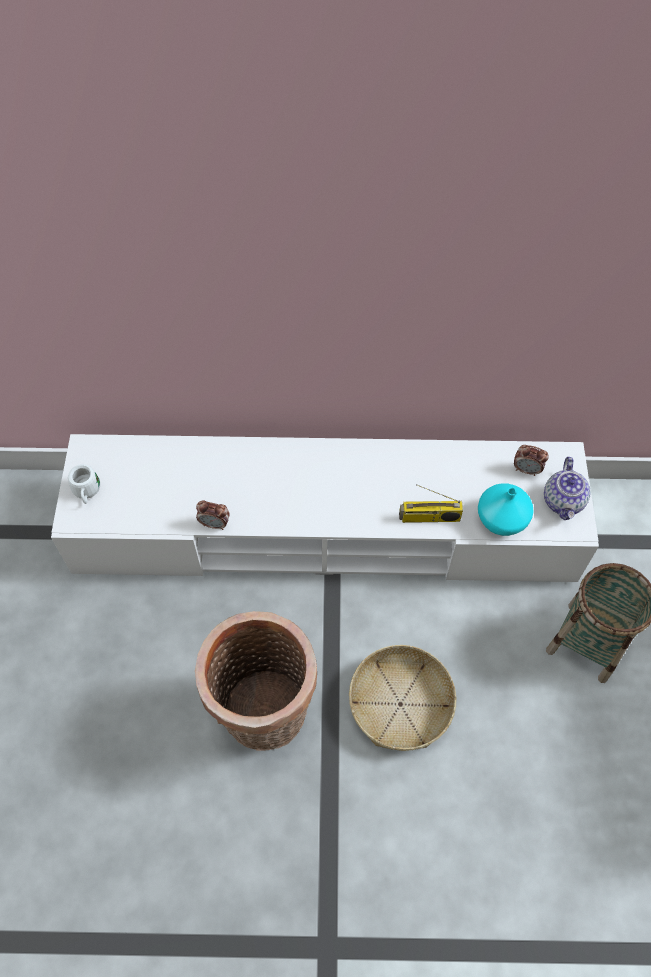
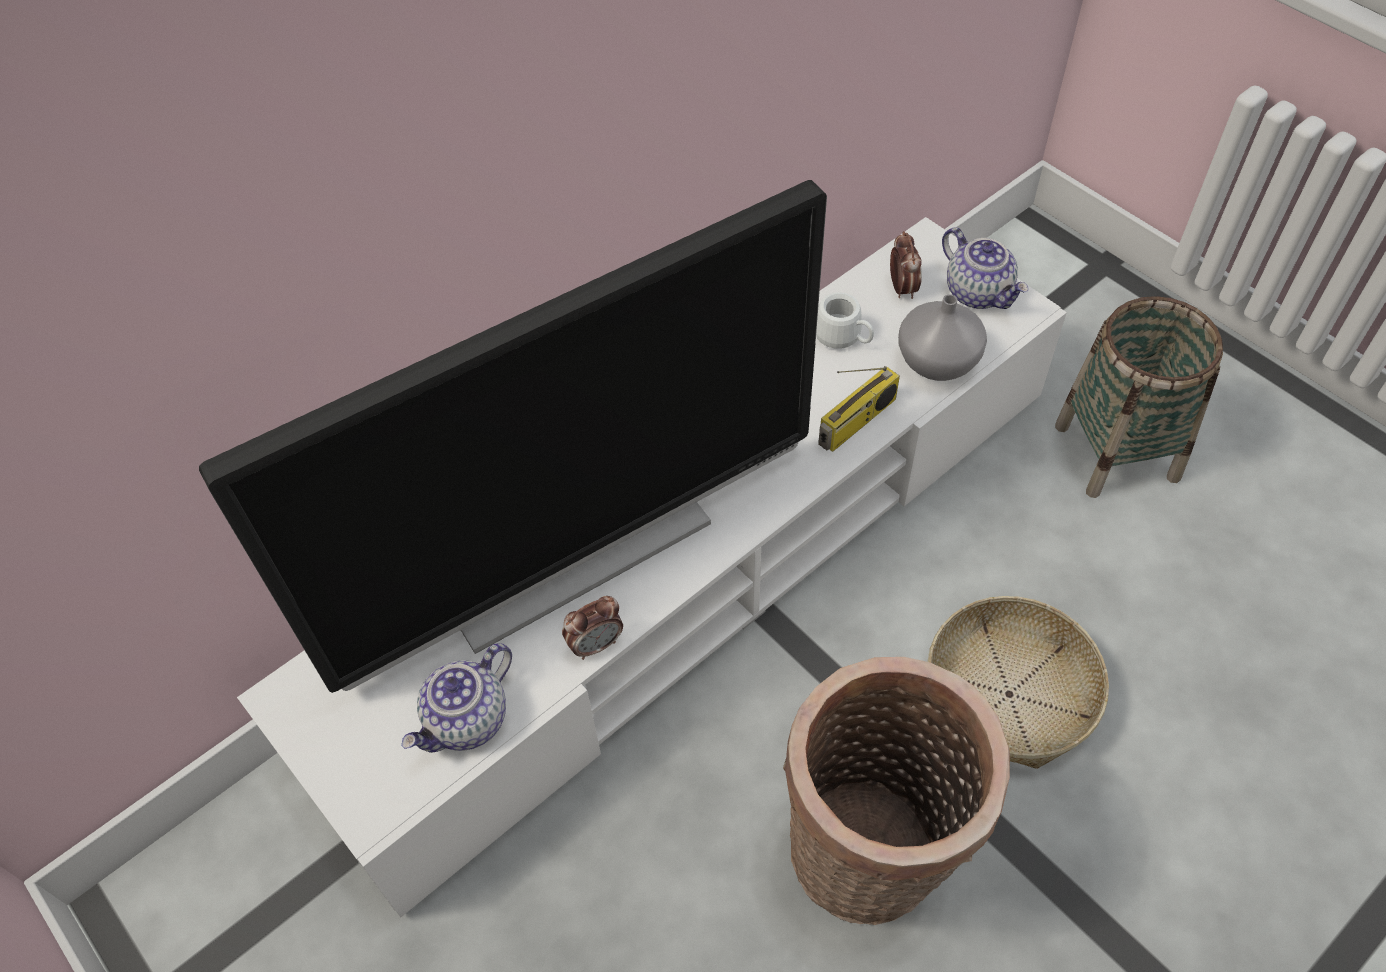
camera: 40 degrees left, 5 degrees down
(87, 492) = (354, 756): white mug -> white mug (844, 339)
(138, 513) = (467, 721): none -> teapot
(245, 480) = (575, 556): none -> television
(500, 519) = (936, 363): turquoise vase -> grey vase
(526, 470) = (902, 288): alarm clock -> alarm clock turned 75 degrees counterclockwise

